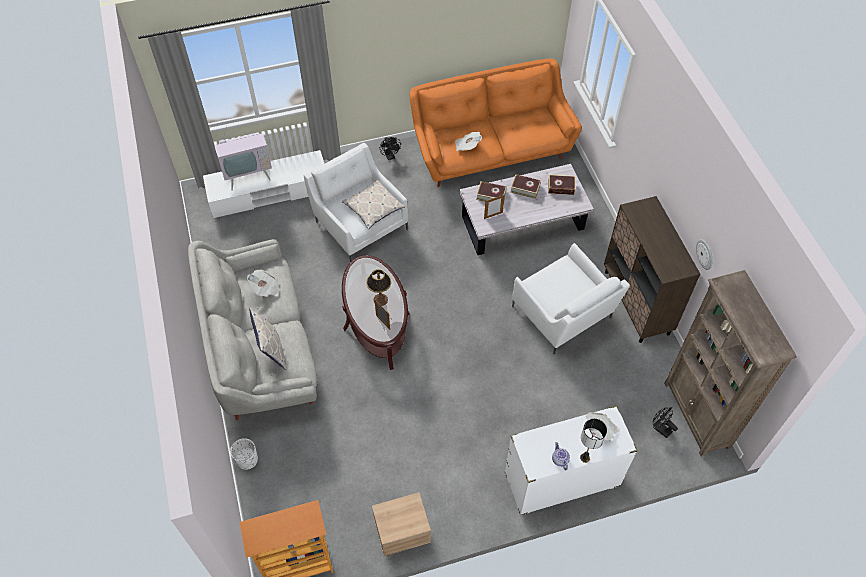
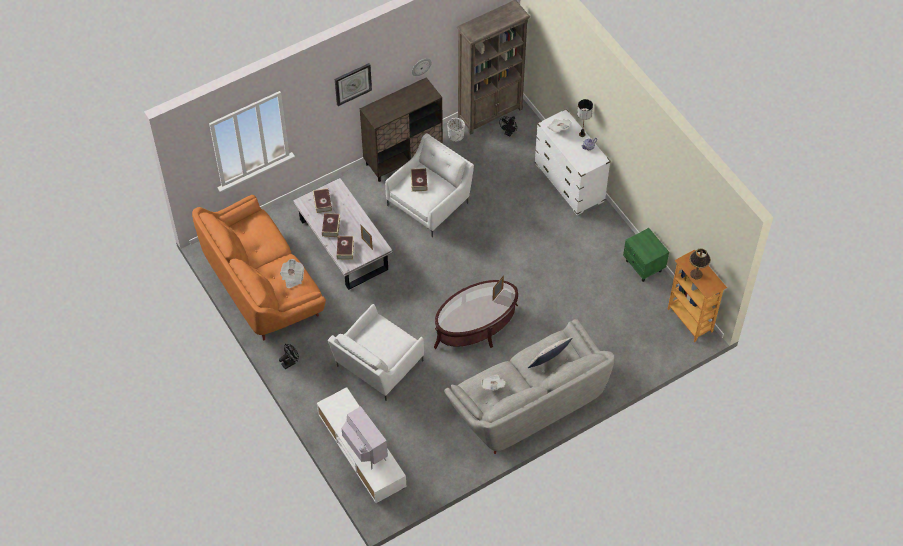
camera: 105 degrees left, 0 degrees up
(247, 460) = (626, 378): white planter -> white planter (456, 136)
(373, 207) = (382, 332): pillow -> none
(380, 300) = (477, 302): table lamp -> table lamp (696, 274)
(401, 534) = (643, 266): beige nightstand -> green nightstand
(572, 282) = (419, 182): none -> book
(666, 158) = (352, 84): none -> wall clock

